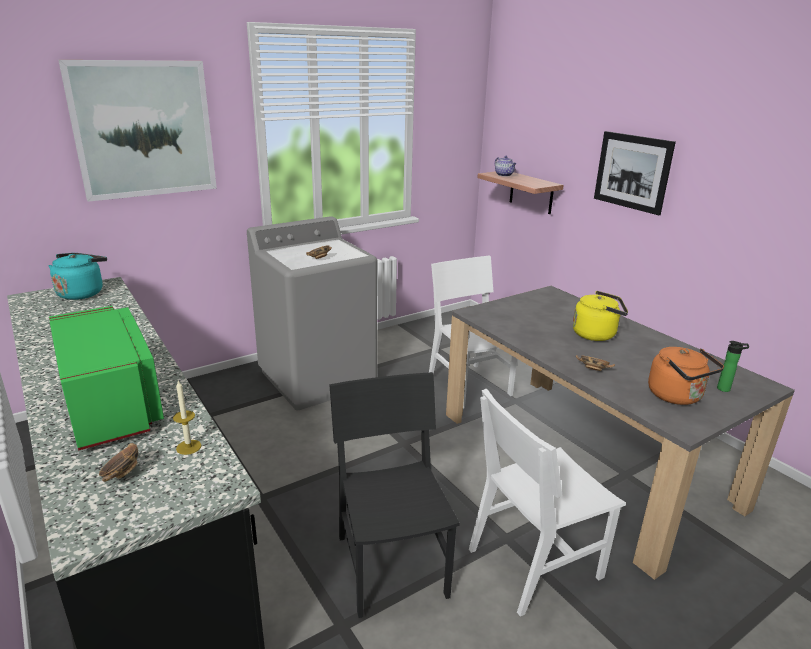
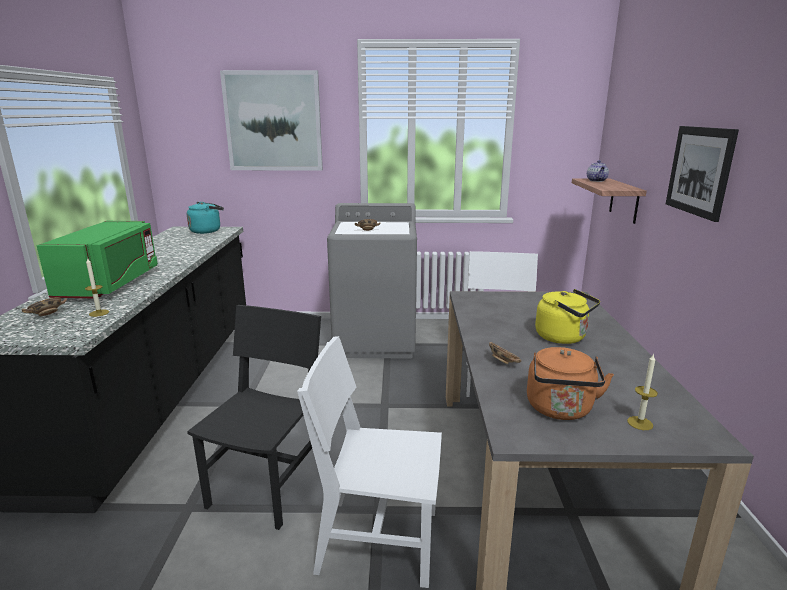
camera: 35 degrees right, 5 degrees down
(725, 389) = (640, 423): bottle -> candle

